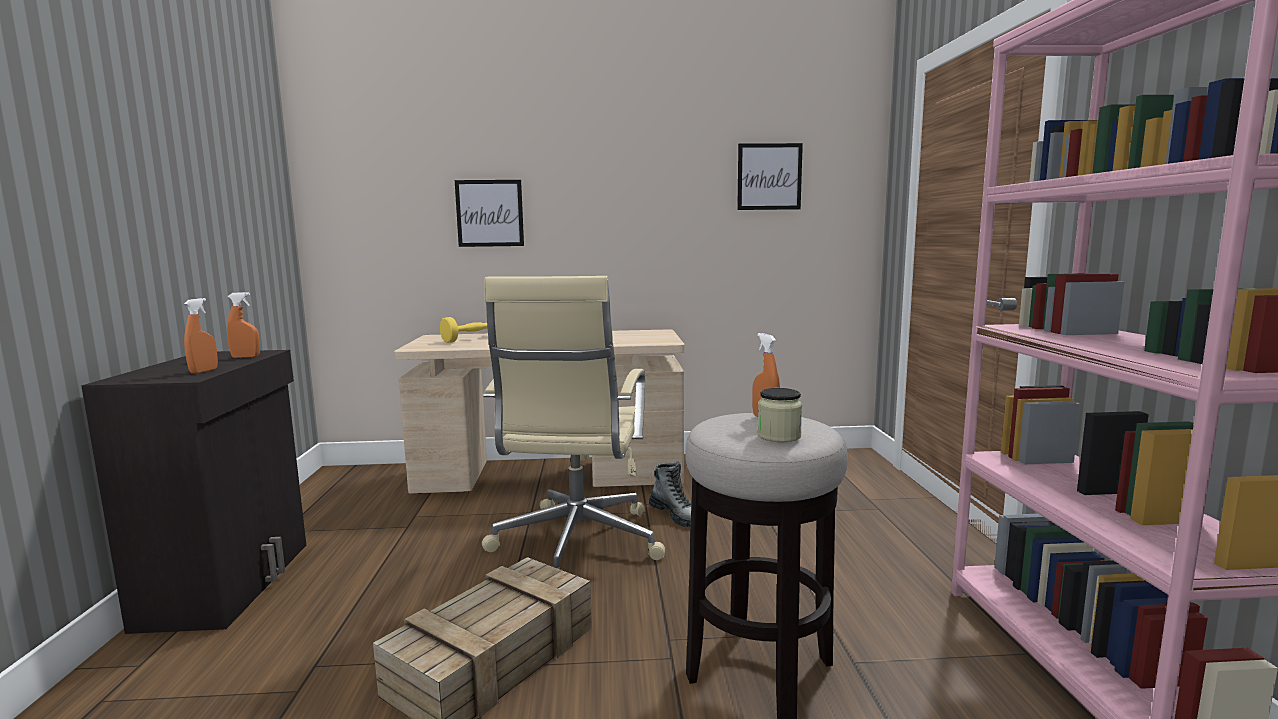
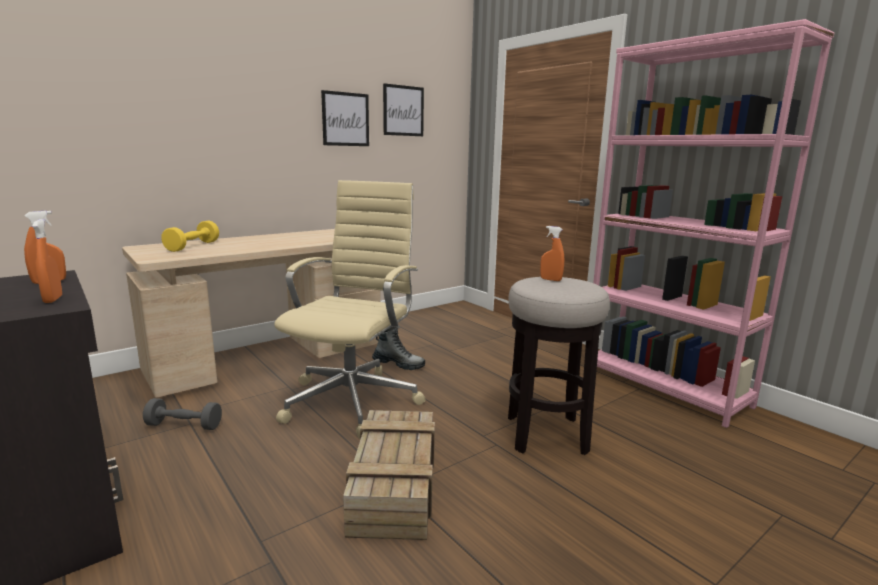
camera: 35 degrees left, 5 degrees up
(400, 527) = (184, 426): none -> grey dumbbell
(489, 213) = (182, 127): picture -> picture (345, 119)
(575, 545) = (354, 399): beige office chair -> beige office chair turned 135 degrees counterclockwise
(779, 436) = (579, 288): jar -> none

